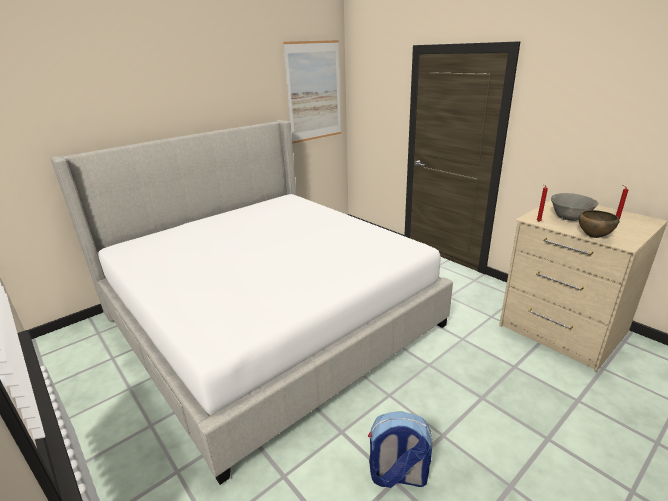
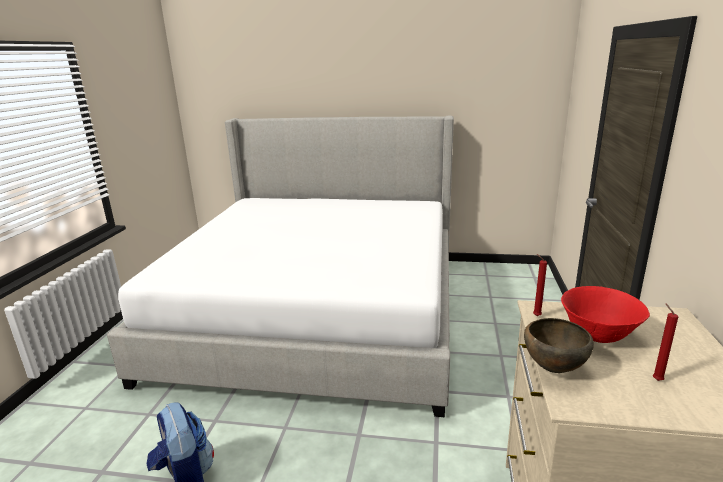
camera: 50 degrees right, 5 degrees down
(314, 91) = (512, 87): picture -> none
(569, 218) = (598, 335): grey bowl -> red bowl

